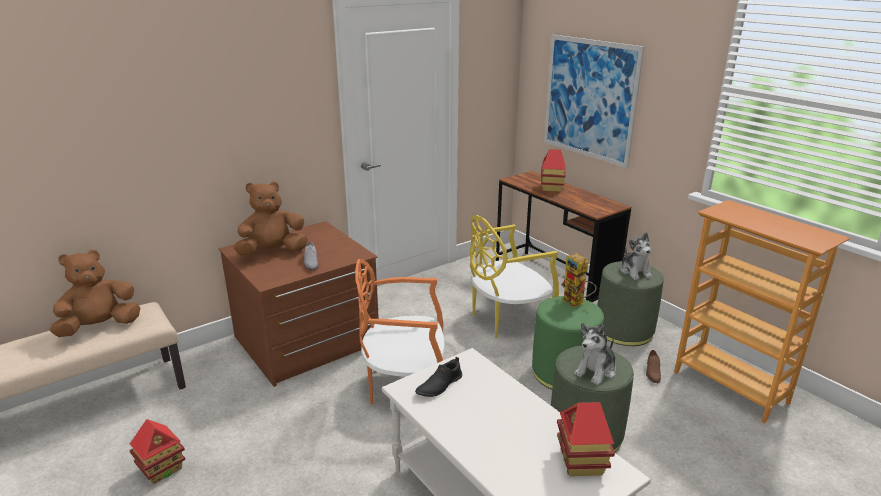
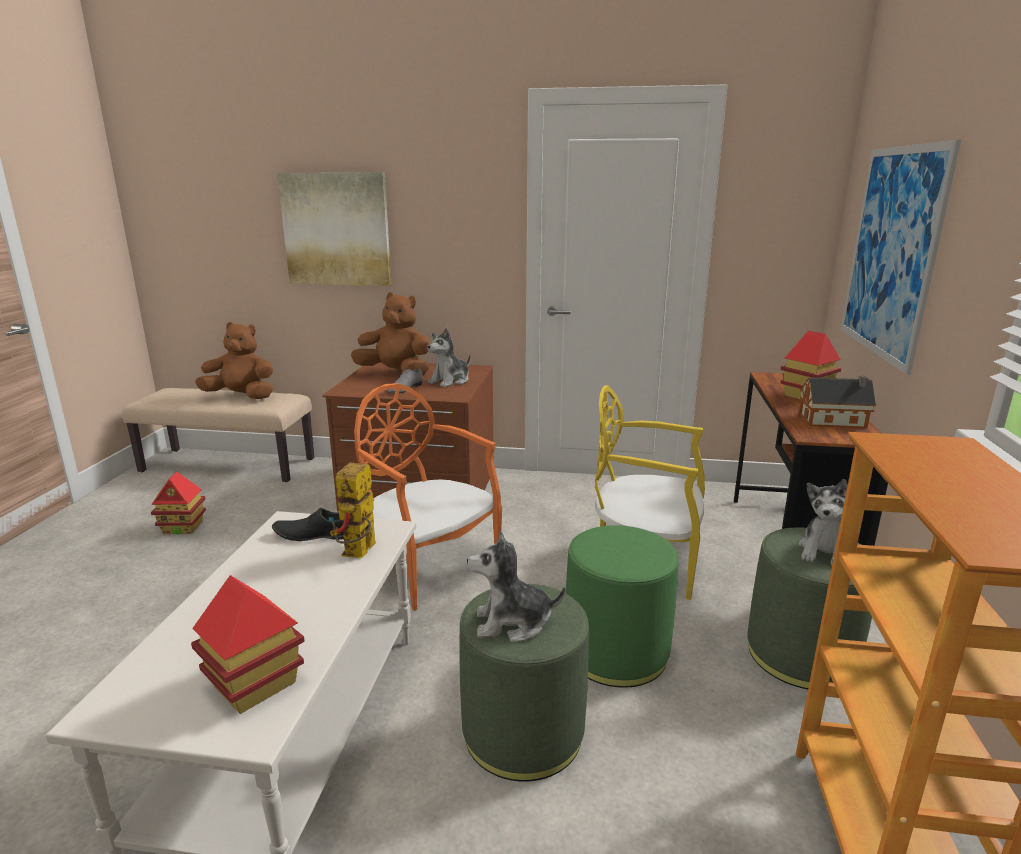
camera: 45 degrees right, 5 degrees down
(170, 134) = (336, 229): none -> picture
(328, 244) = (450, 381): none -> plush toy
(577, 303) = (650, 546): toy robot -> toy robot (359, 554)
(589, 200) = (835, 421): none -> toy house
(652, 371) = (756, 729): brown shoe -> none

